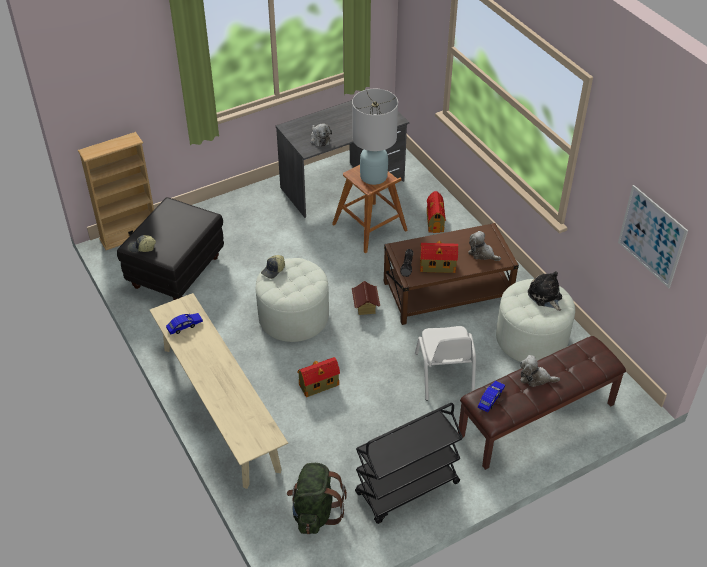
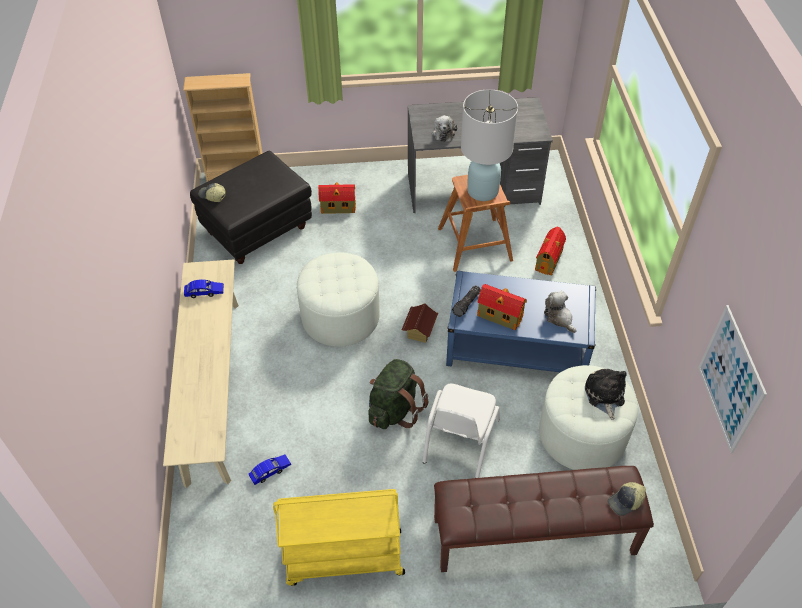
camera: 25 degrees right, 5 degrees up
(273, 270) = (325, 262): cap -> cap (626, 502)
(315, 512) = (236, 543): green backpack -> green backpack (394, 409)
(318, 385) = (321, 401): toy house -> toy house (337, 207)
(407, 489) = (343, 558): black cart -> yellow cart
(447, 292) = (516, 345): brown coffee table -> blue coffee table
(491, 398) = (465, 498): blue toy car -> blue toy car (270, 471)
(535, 378) = (532, 493): plush toy -> none

